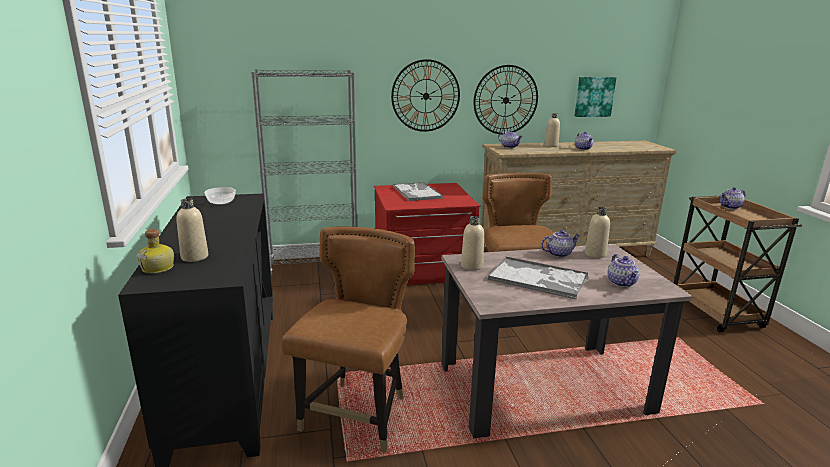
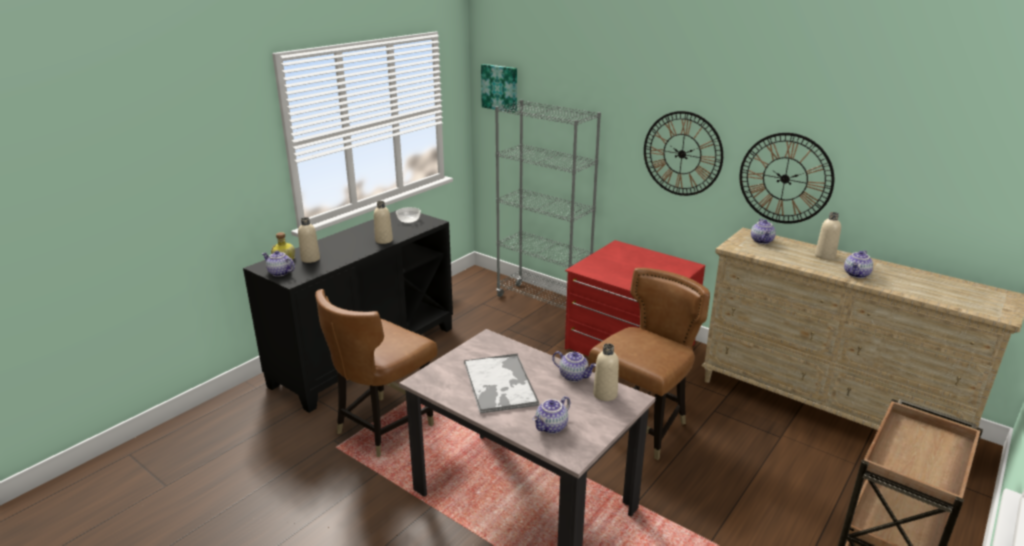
camera: 50 degrees right, 5 degrees up
(357, 415) = (383, 426): brown chair -> brown chair turned 150 degrees clockwise
(416, 192) = (635, 261): tray -> none
(471, 266) = (482, 348): beige bottle -> beige bottle (384, 240)
(594, 96) = (933, 202): picture -> picture (500, 87)
(730, 207) = (936, 441): teapot -> teapot (279, 273)

